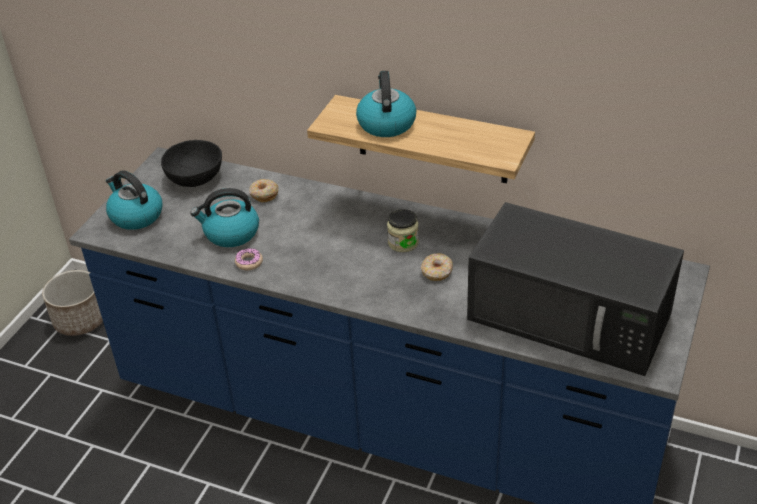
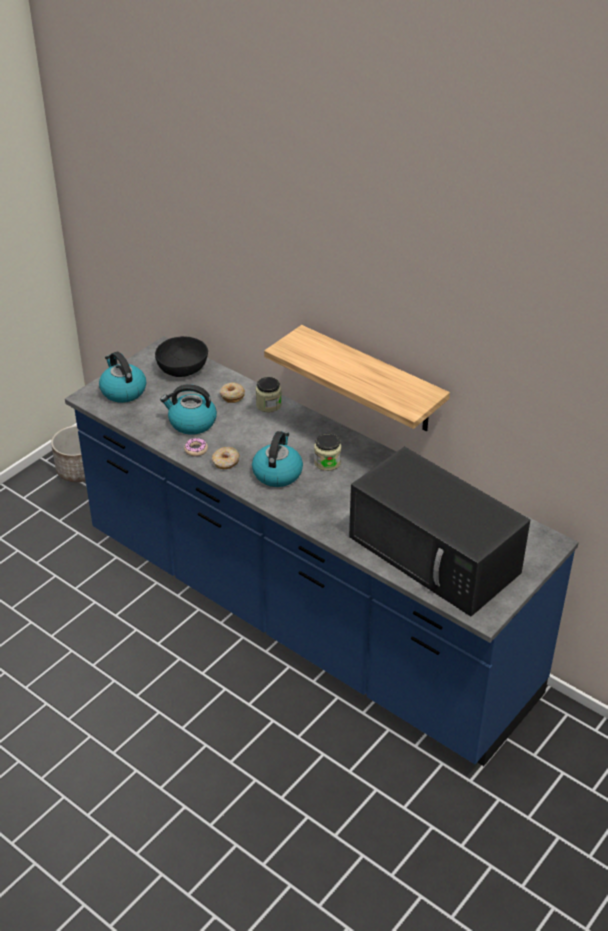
camera: 15 degrees right, 0 degrees up
(309, 195) = (268, 405): none -> jar
(386, 123) = (330, 358): kettle -> kettle (277, 473)
(437, 272) = (343, 493): donut -> donut (226, 462)

